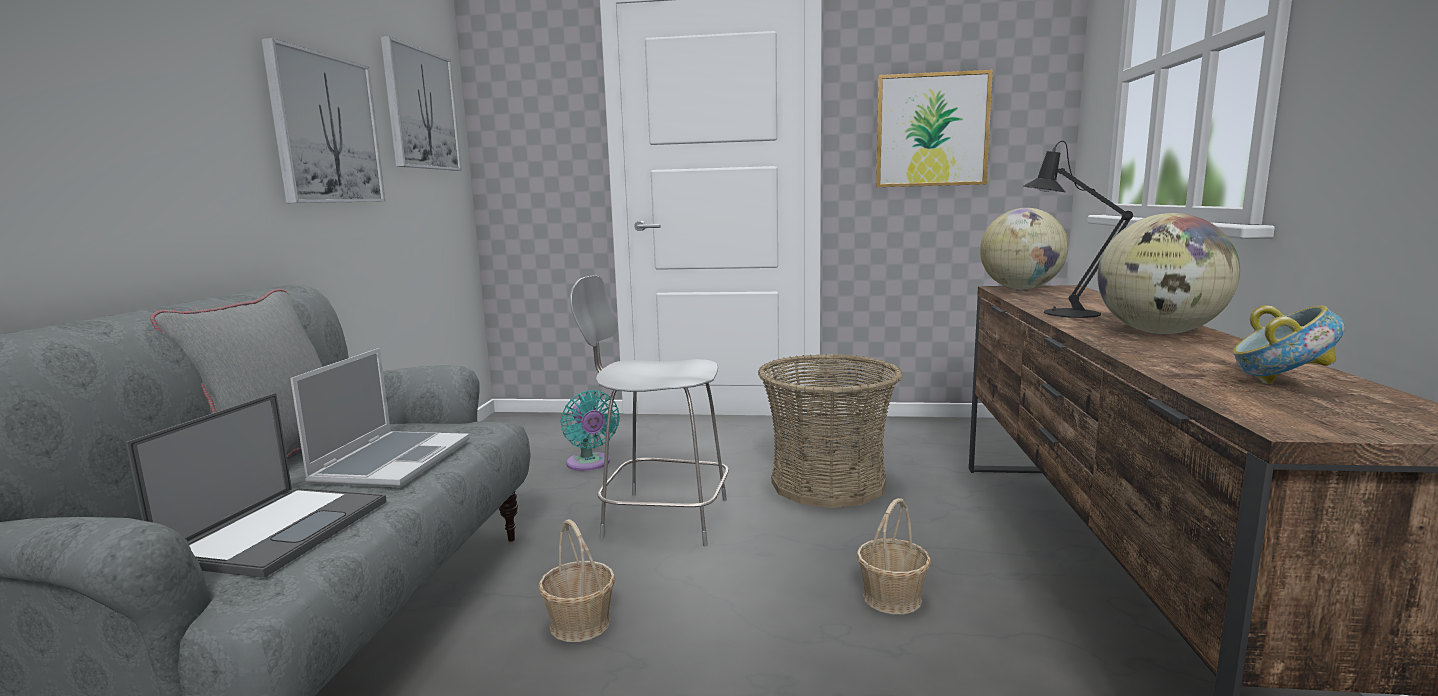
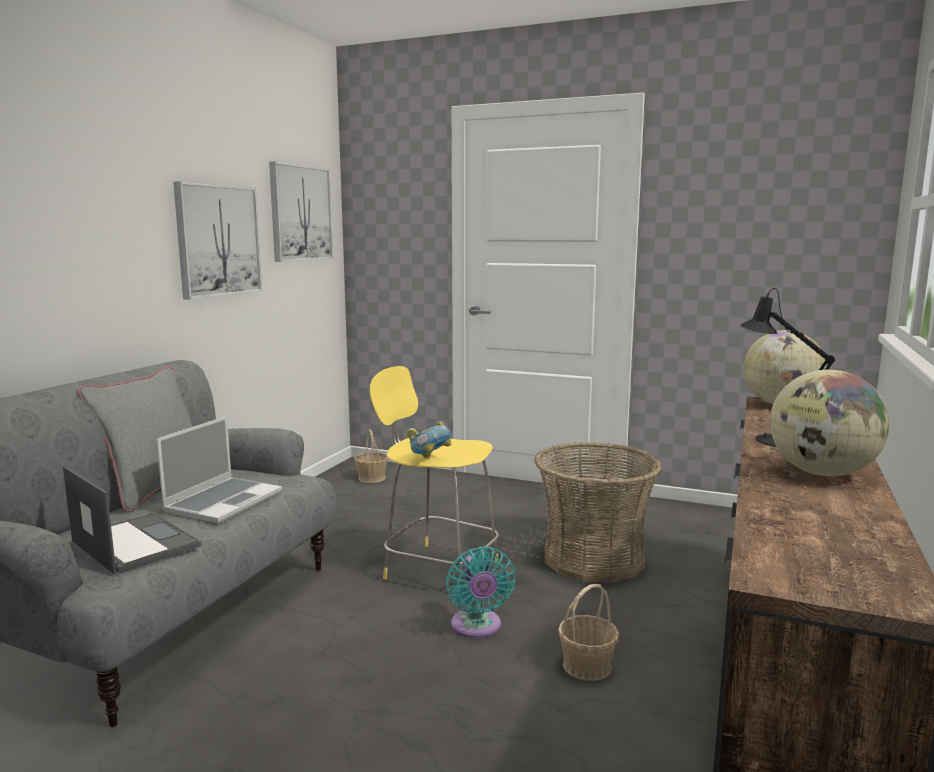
camera: 15 degrees right, 0 degrees up
(280, 529) = (134, 543): laptop -> laptop turned 75 degrees counterclockwise
(580, 624) = (338, 642): basket -> basket (371, 478)
(589, 464) = (404, 514): turquoise fan -> turquoise fan (477, 627)
(661, 517) = (438, 568): grey stool -> yellow stool
(931, 130) = (742, 238): picture -> none
(1278, 384) = (828, 541): bowl -> bowl (430, 458)

